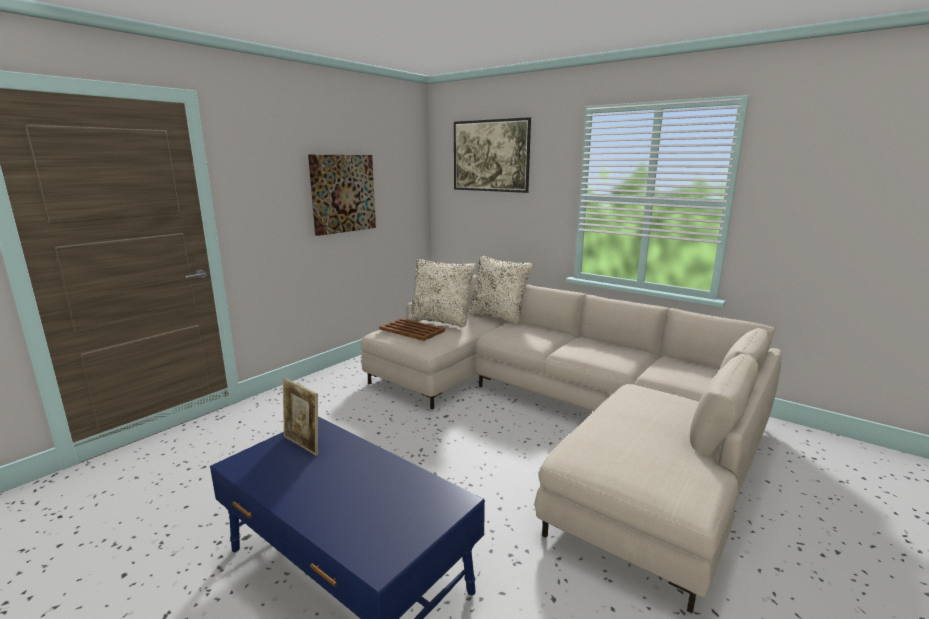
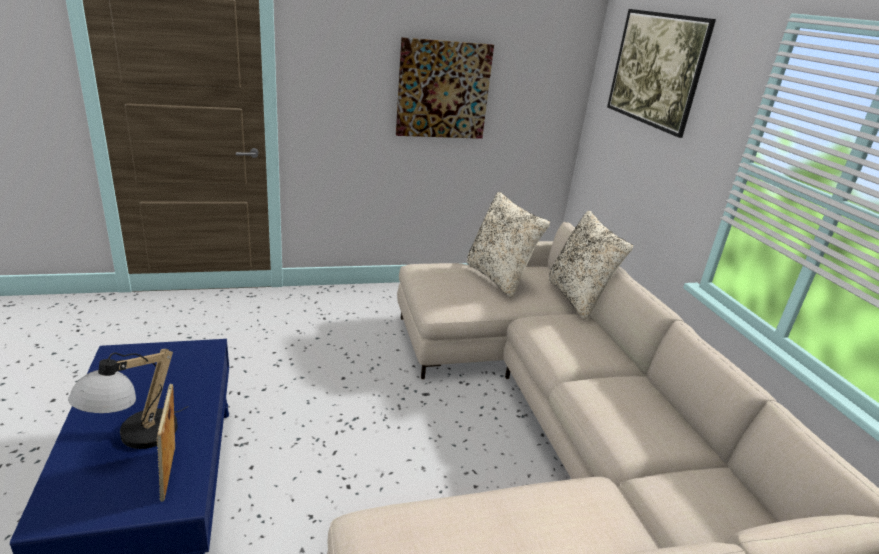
camera: 35 degrees right, 10 degrees up
(303, 445) = (174, 363): picture frame -> picture frame (171, 473)
(360, 493) = (135, 439): none -> table lamp
(411, 330) = (449, 277): brown tray -> none

